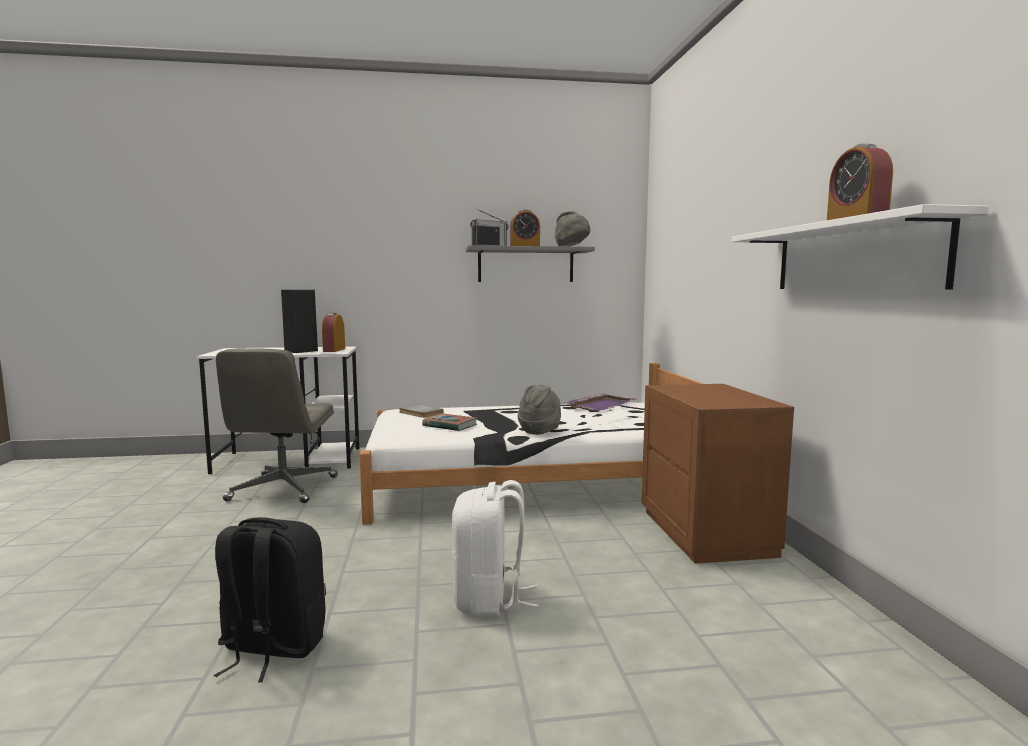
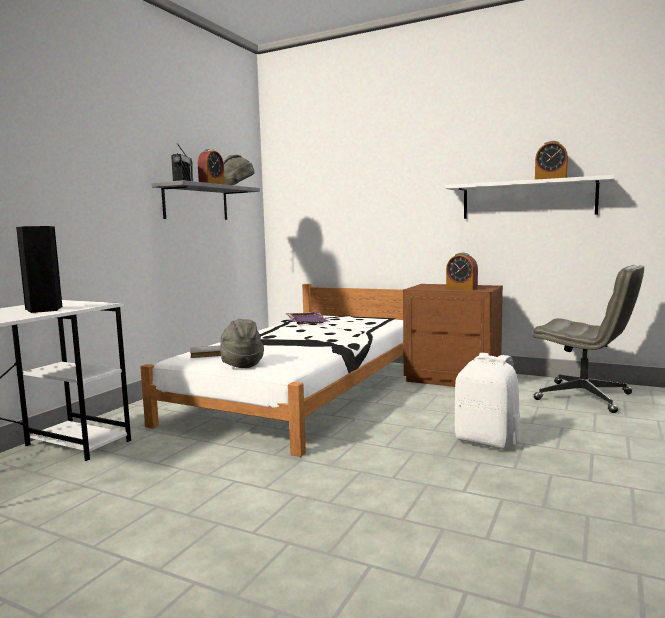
camera: 55 degrees left, 0 degrees up
(271, 648) = (503, 518): black backpack -> none
(283, 489) = (130, 478): grey office chair -> grey office chair (584, 397)
(334, 350) = (75, 304): alarm clock -> alarm clock (461, 288)
(449, 426) = (280, 352): book -> none
(540, 430) = (349, 338): grey hat -> grey hat (241, 364)

